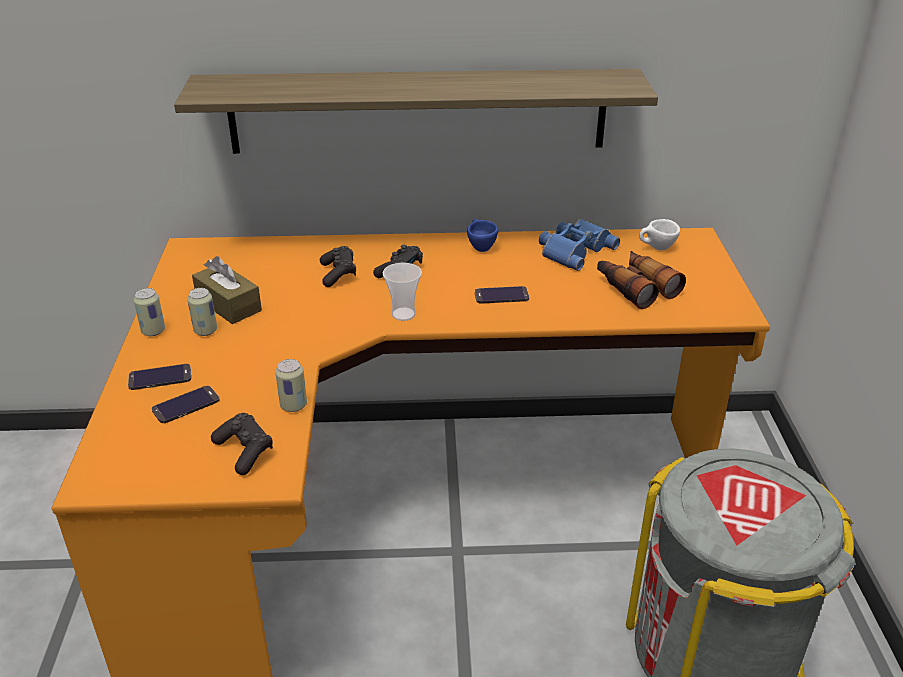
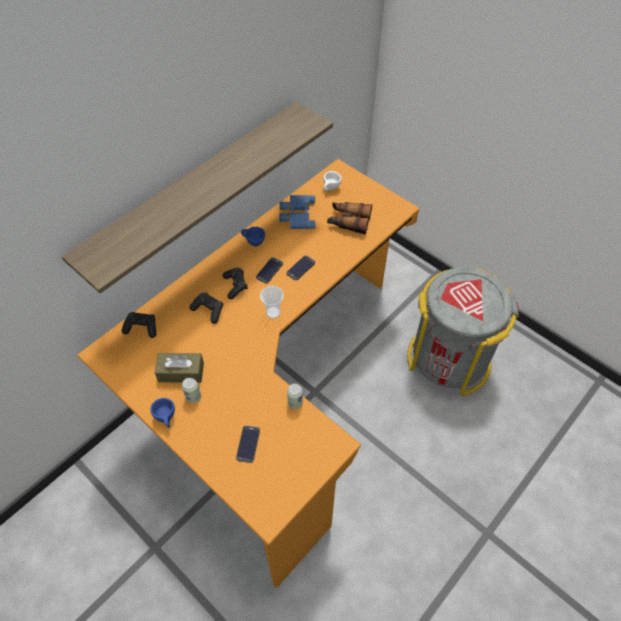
camera: 45 degrees left, 20 degrees up
(153, 331) = (167, 419): can -> blue cup
(160, 377) = (213, 441): phone -> phone (269, 270)
(245, 451) = (308, 443): black game controller -> black game controller (142, 328)

